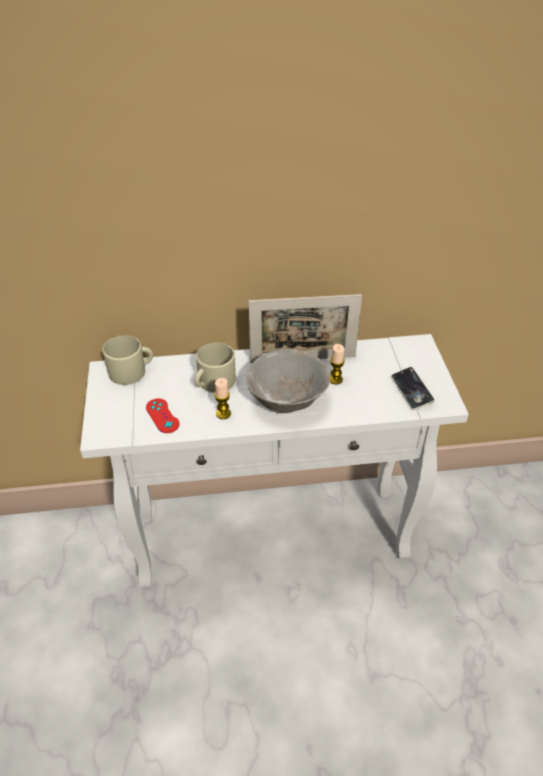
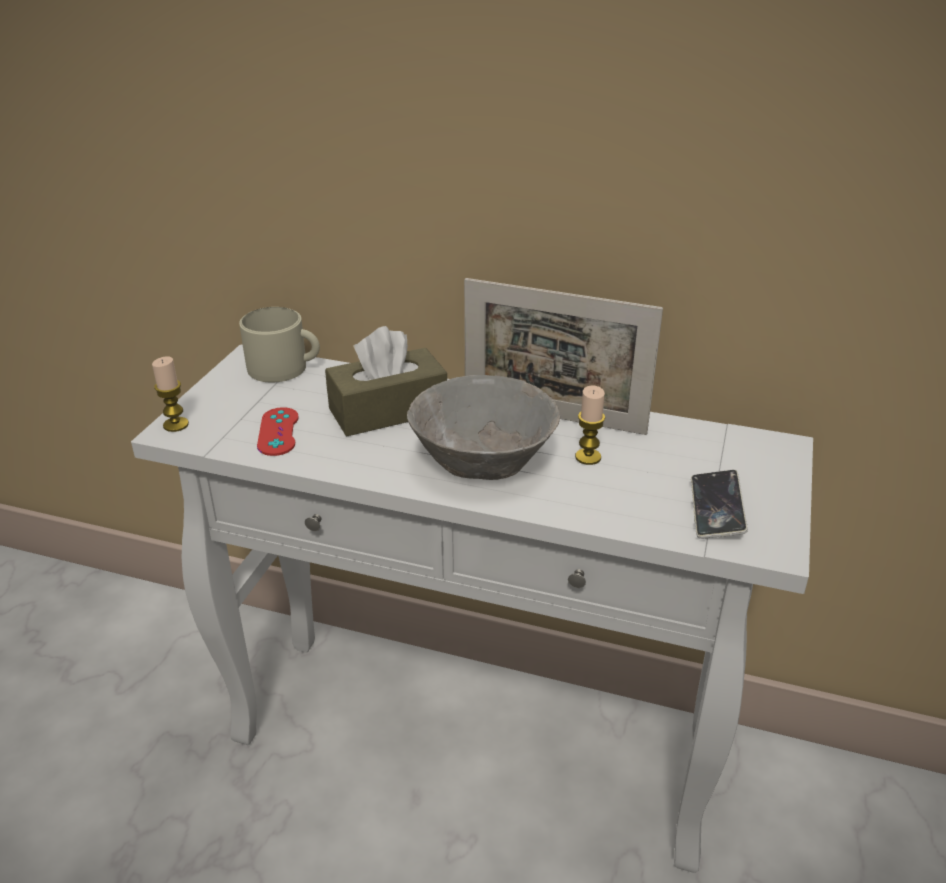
camera: 25 degrees right, 10 degrees down
(213, 382) = (388, 411): beige mug -> brown tissue box
(223, 413) = (368, 454): candle -> candle (176, 425)

